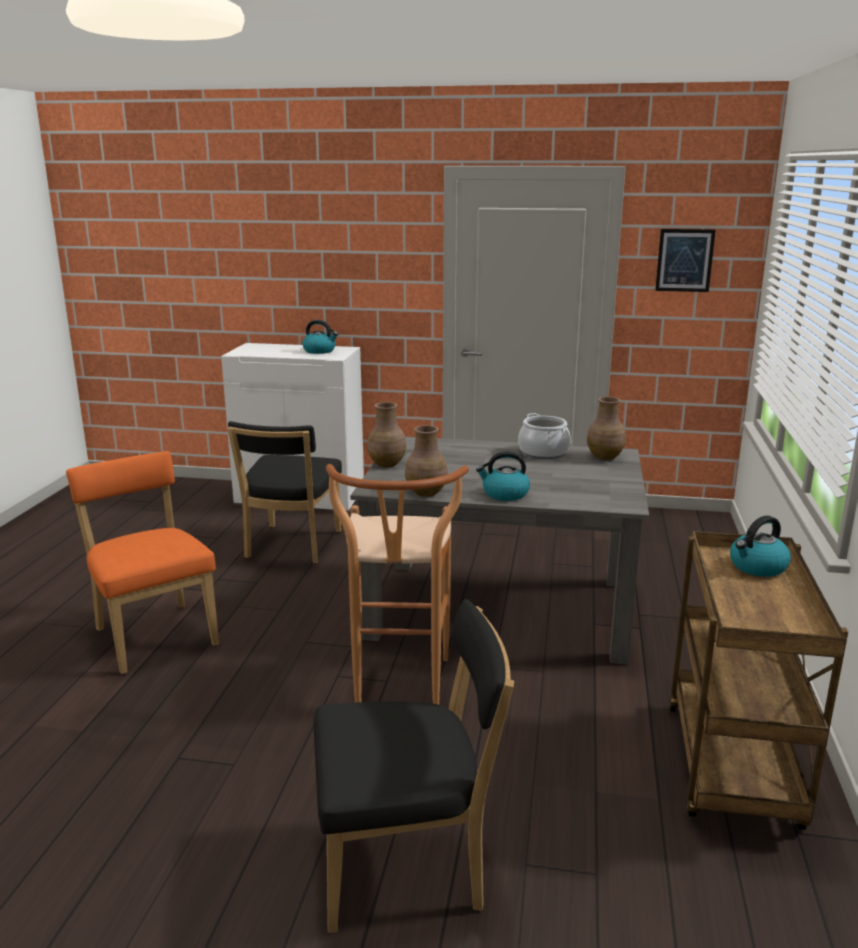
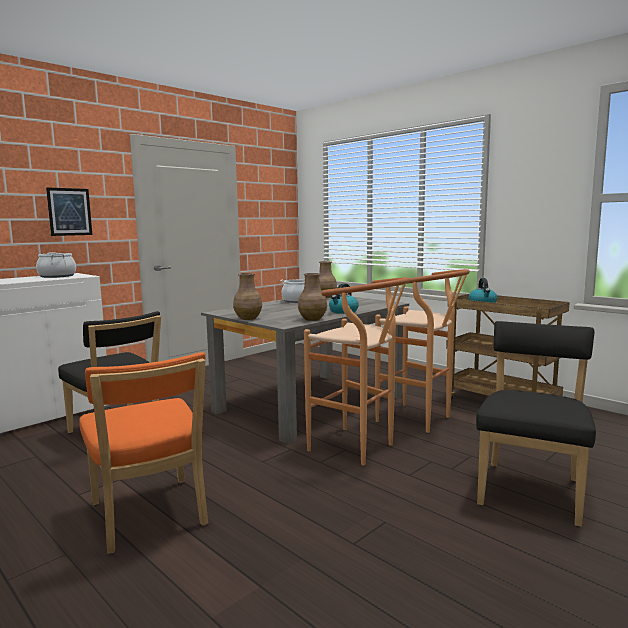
camera: 55 degrees left, 10 degrees down
(154, 634) = (150, 517): orange chair -> orange chair turned 120 degrees counterclockwise
(320, 351) = (57, 276): kettle -> cooking pot
(550, 707) = (420, 420): none -> brown stool
(684, 260) = (267, 202): picture -> picture (69, 212)

